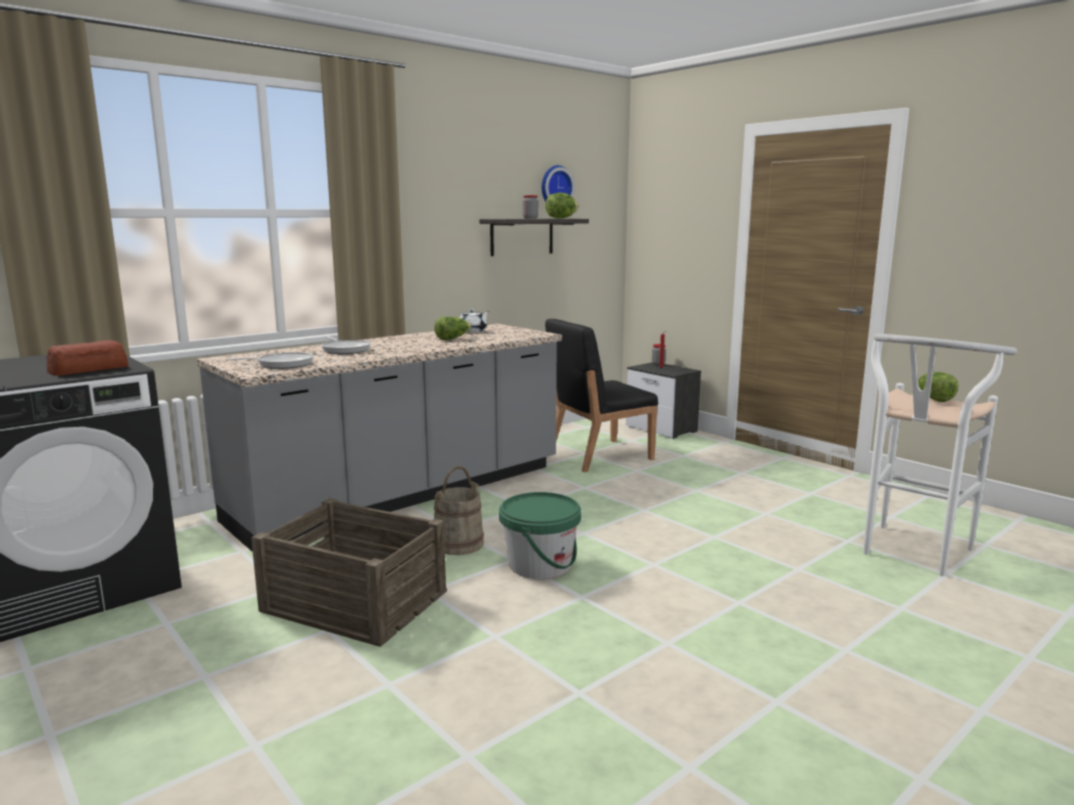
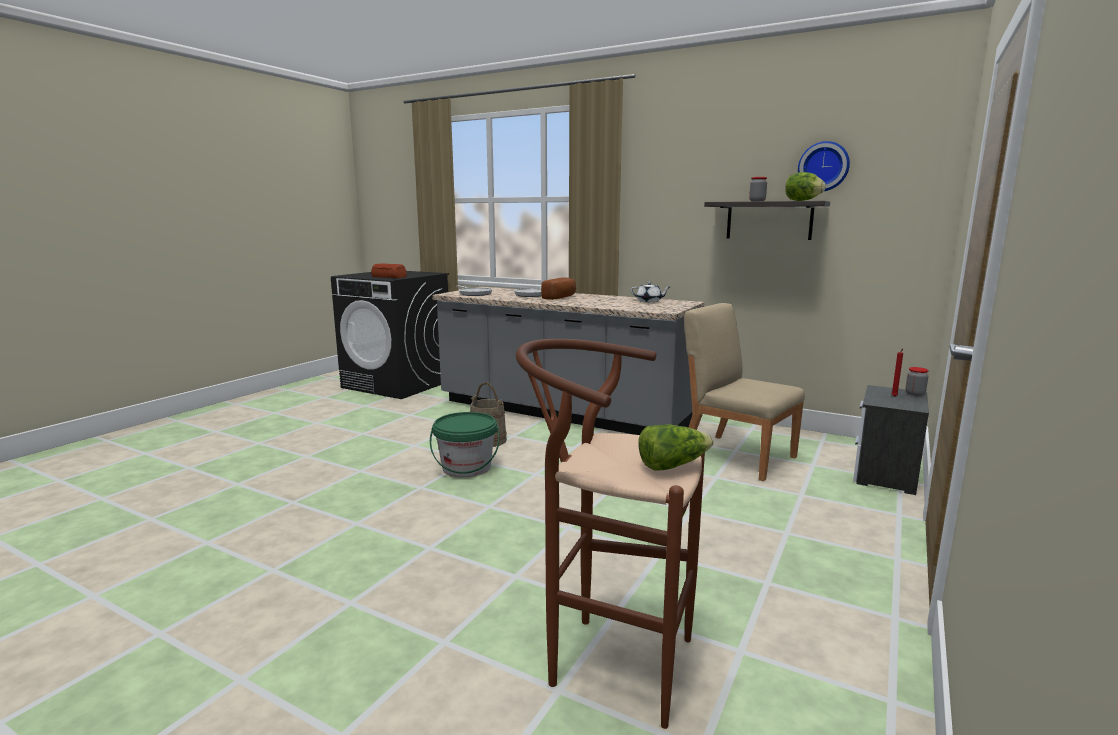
camera: 70 degrees right, 0 degrees up
(354, 602) = (395, 432): crate -> none
(394, 345) = (561, 297): none -> bread
(453, 338) = (606, 301): lettuce -> none
(598, 455) = (736, 456): black chair -> beige chair
(910, 554) = (607, 660): white stool -> brown stool

